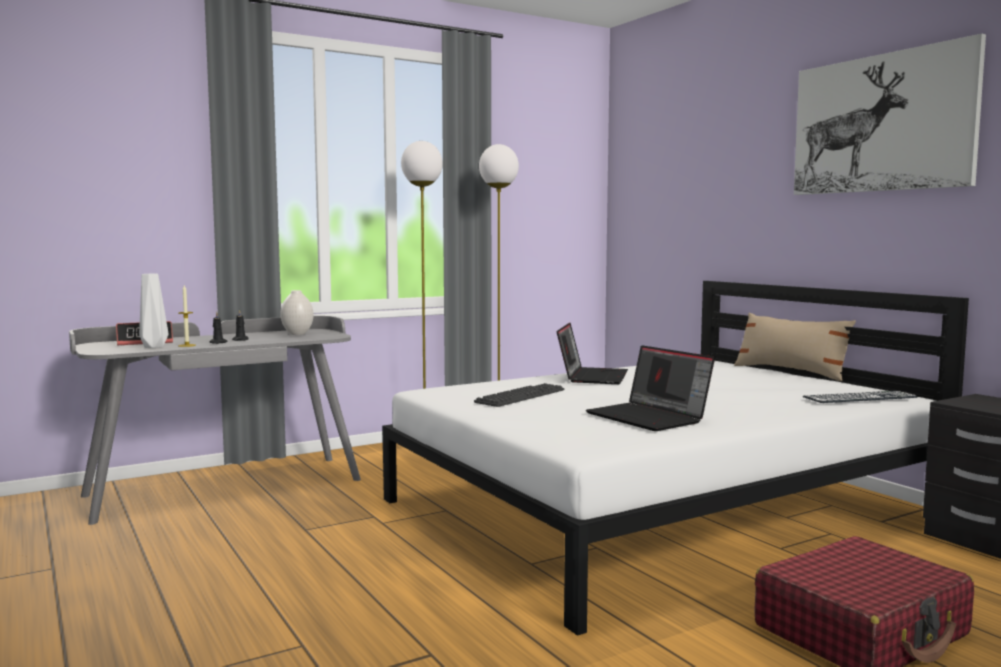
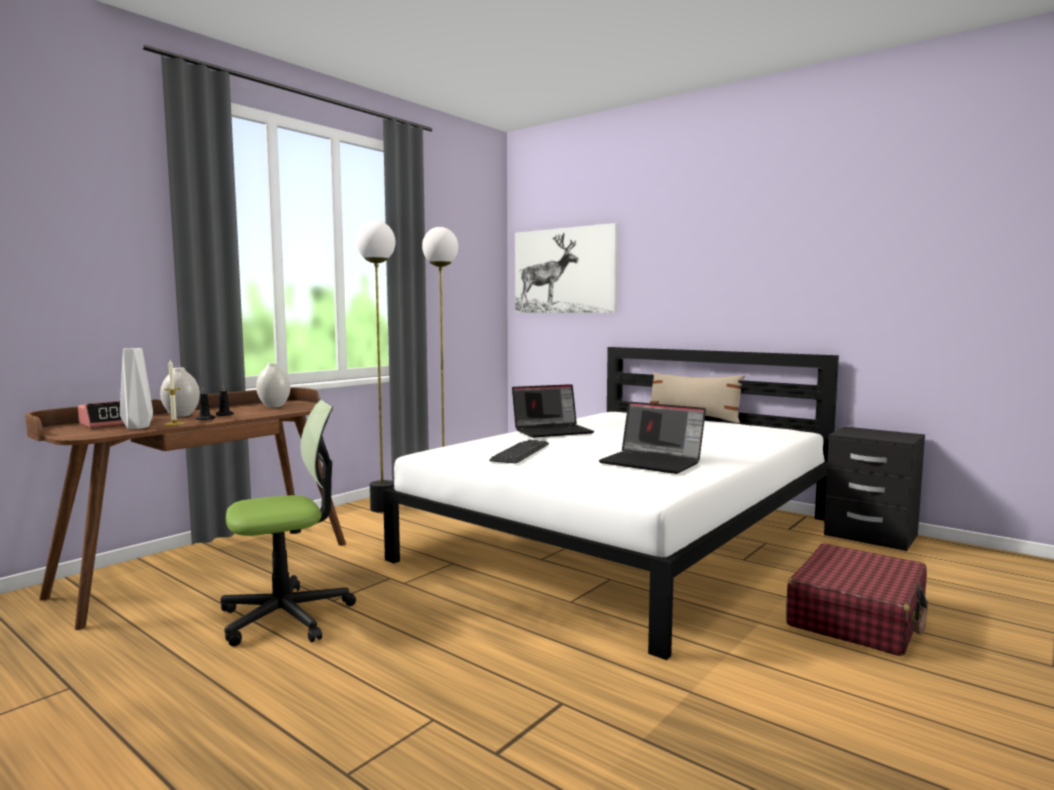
camera: 20 degrees left, 0 degrees up
(205, 338) = (181, 415): none -> white vase
(225, 487) = (207, 568): grey desk -> brown desk
(254, 538) = (286, 616): none -> office chair
(592, 376) = (553, 431): laptop -> laptop turned 75 degrees clockwise
(860, 397) = (774, 434): keyboard -> none
(881, 123) = (763, 222): picture -> picture (564, 271)

